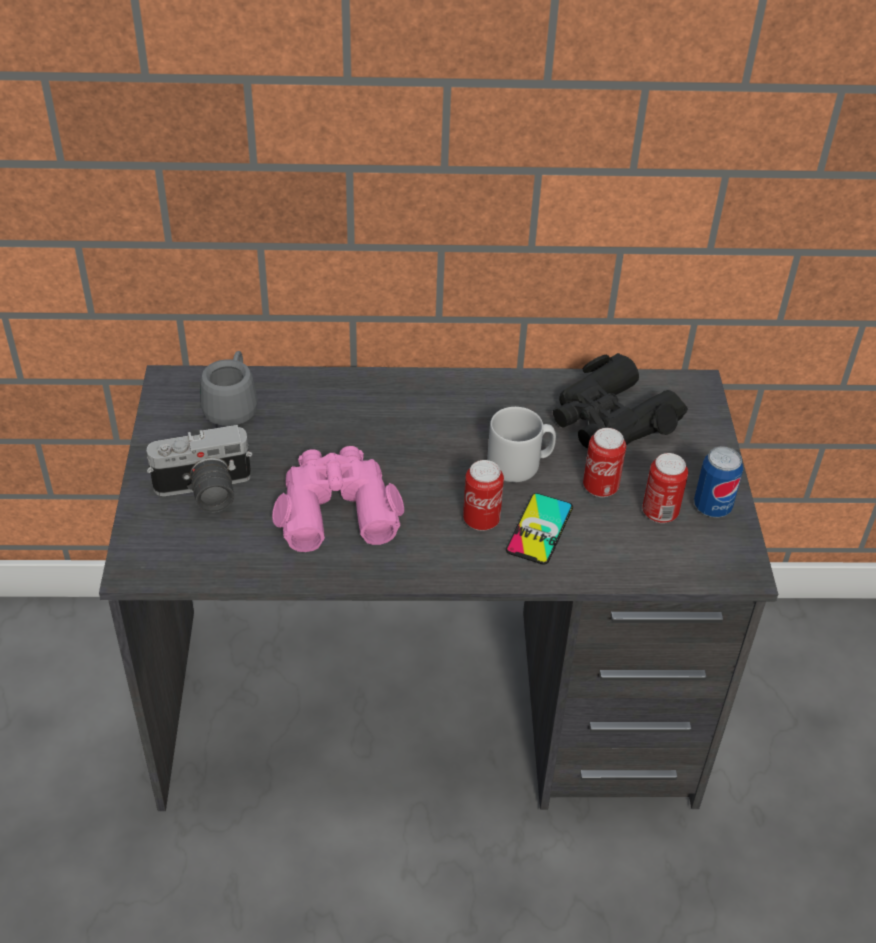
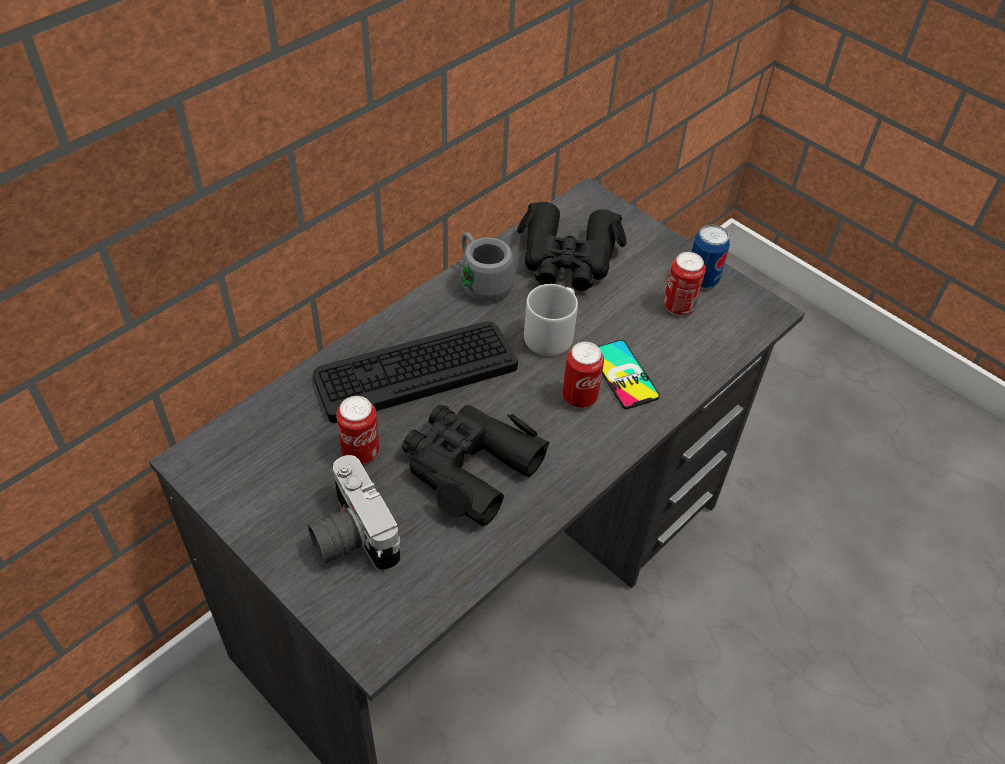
camera: 45 degrees left, 5 degrees up
(204, 493) = (349, 536): camera -> camera turned 120 degrees clockwise
(233, 405) = (276, 442): grey mug -> grey mug (481, 281)
(336, 508) = (468, 467): pink binoculars -> black binoculars
(383, 421) = (415, 370): none -> keyboard
(600, 487) = (622, 314): can -> can (360, 452)

